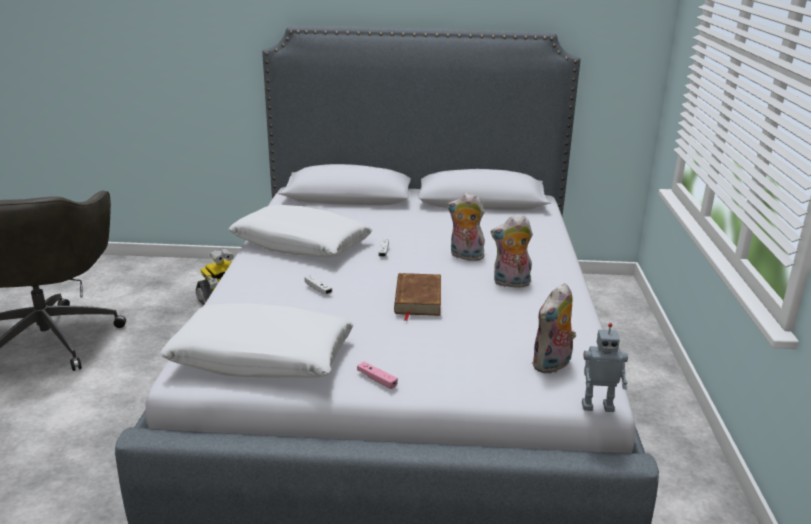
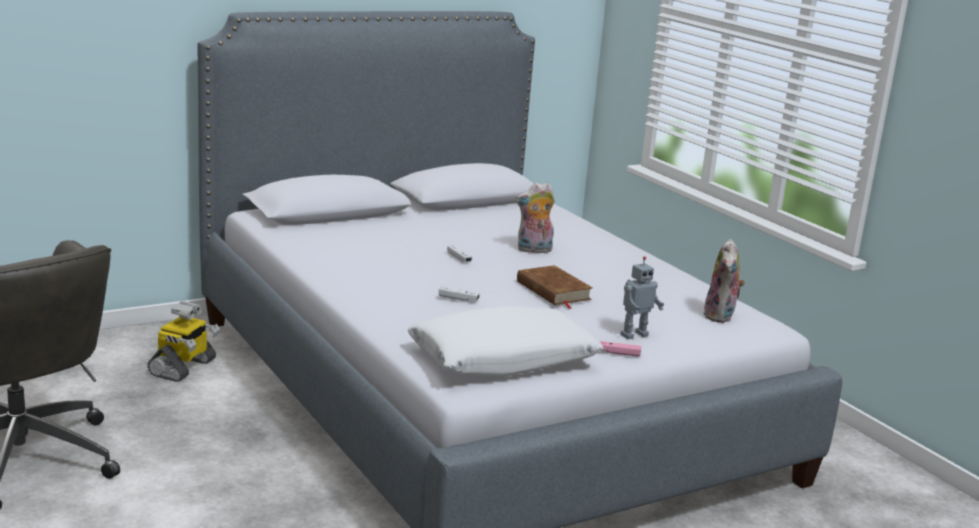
camera: 35 degrees left, 5 degrees down
(301, 244) = (367, 265): white pillow -> none
(510, 283) = (605, 265): plush toy -> none
(597, 406) = (783, 335): toy robot -> toy robot (633, 334)

